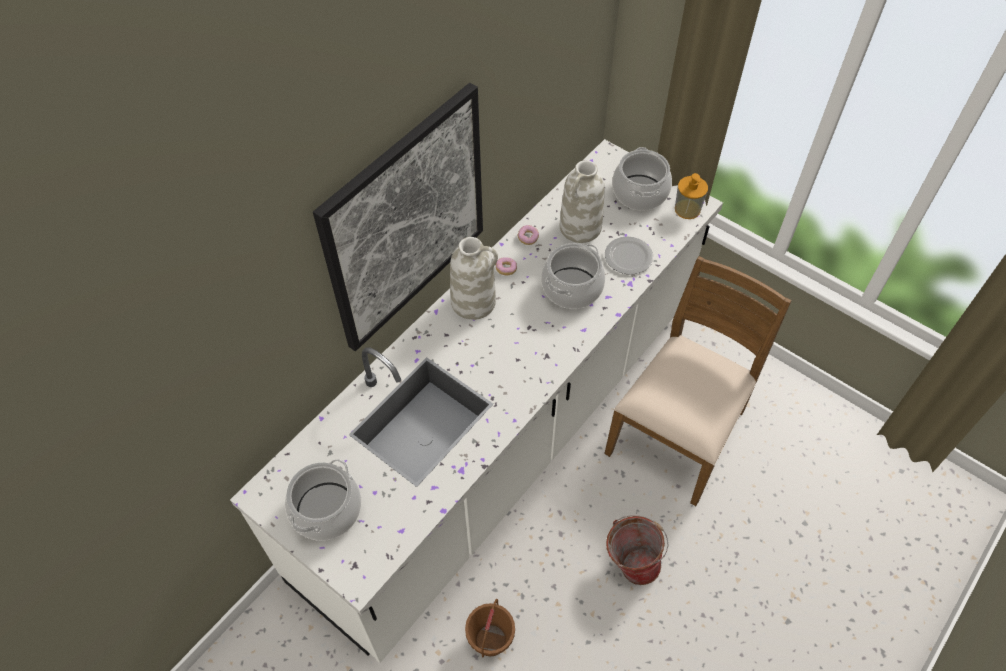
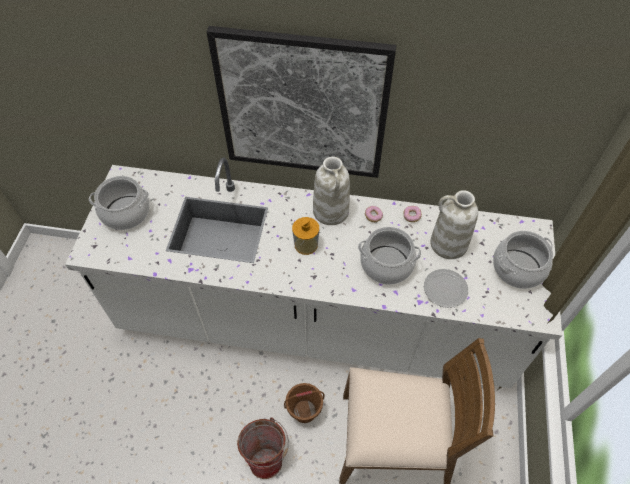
camera: 60 degrees right, 0 degrees up
(491, 640) = (166, 388): brown bucket -> brown bucket (304, 411)
(687, 209) = (530, 310): soap dispenser -> soap dispenser (306, 245)

